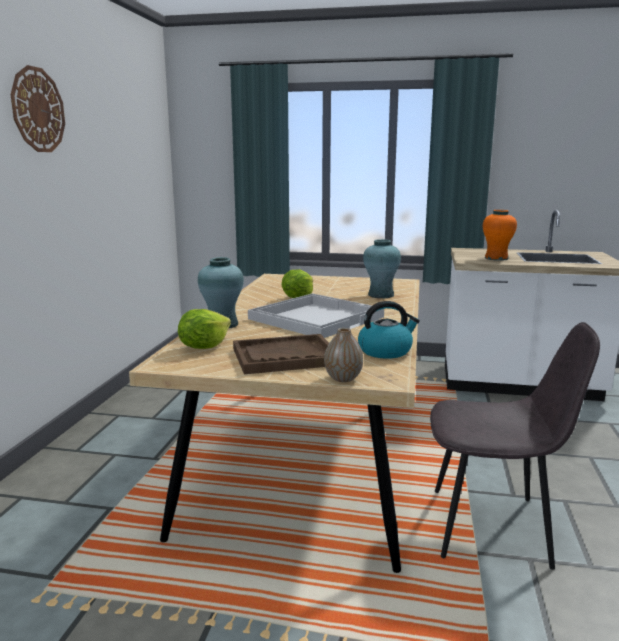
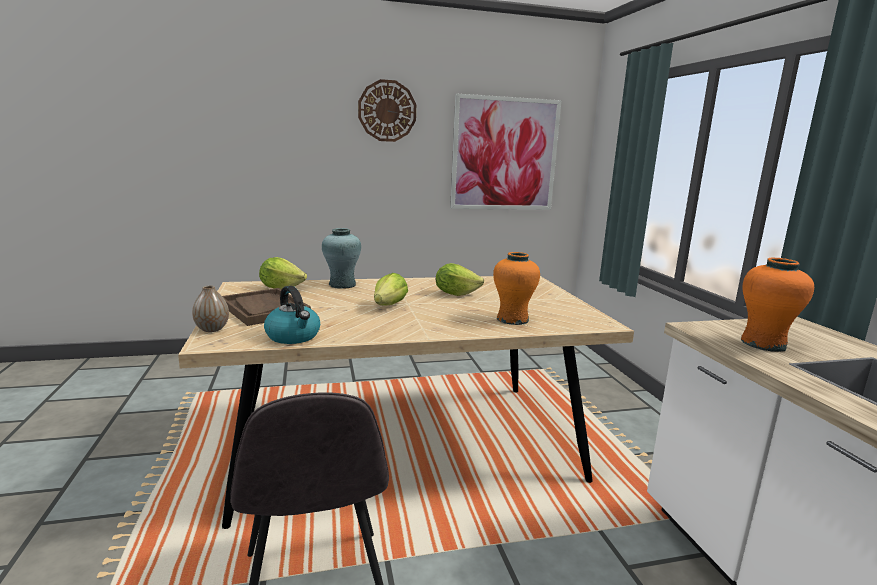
camera: 65 degrees right, 0 degrees up
(128, 162) = (505, 154): none -> picture
(316, 317) = (389, 305): white tray -> lettuce
(380, 295) = (512, 319): turquoise vase -> orange vase

